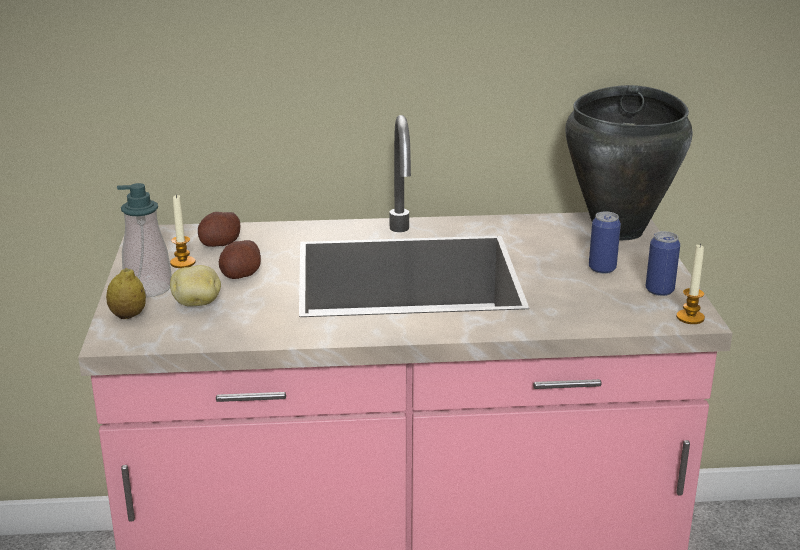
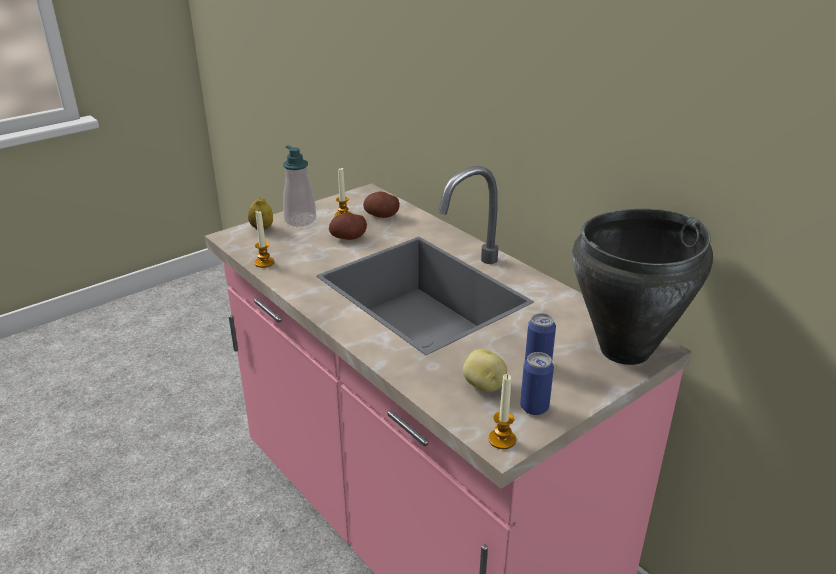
camera: 55 degrees right, 5 degrees up
(197, 304) = (297, 240): potato -> potato (483, 386)
(221, 337) = (264, 262): none -> candle

